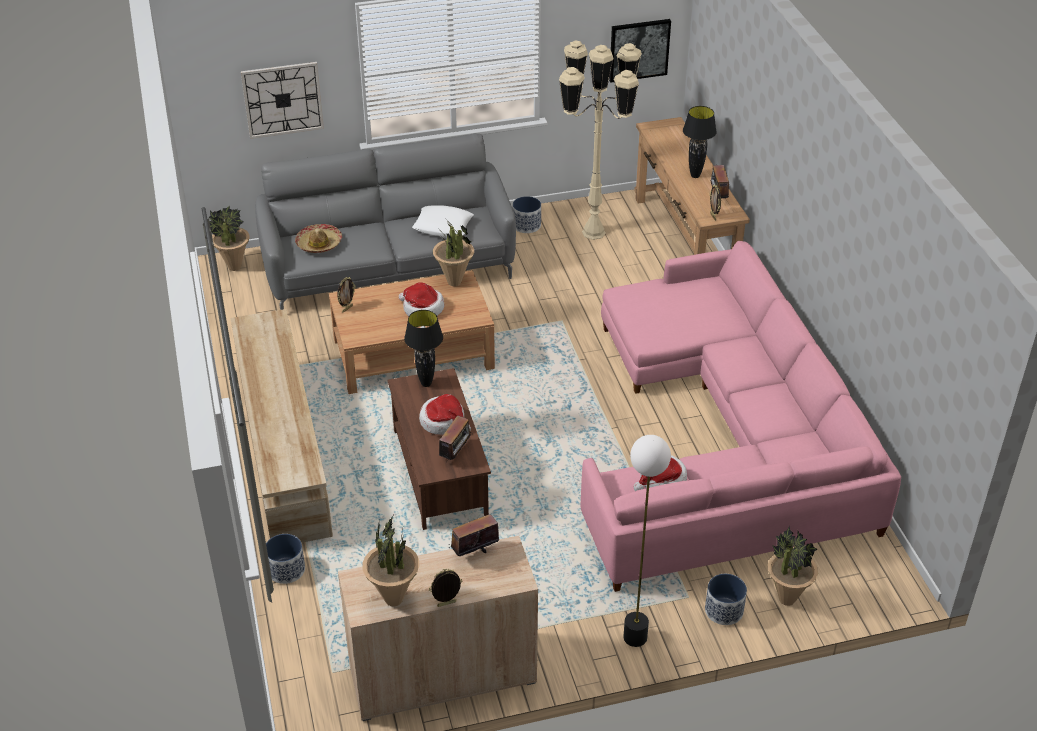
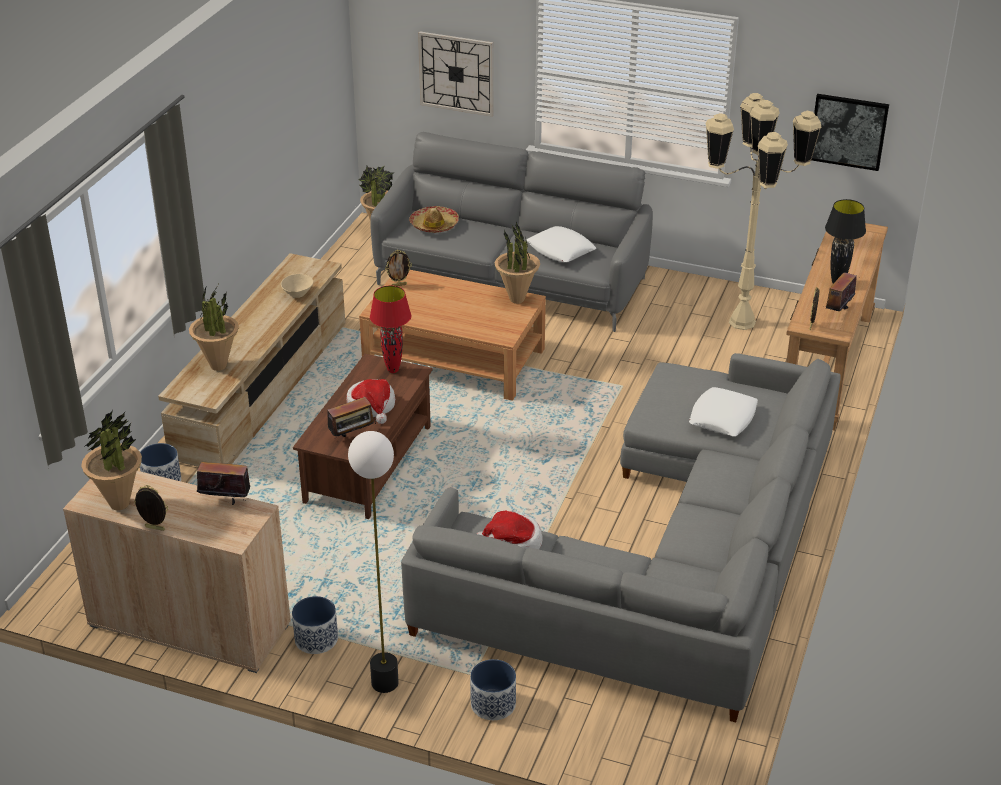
camera: 35 degrees right, 5 degrees down
(280, 352) = (297, 294): none -> beige bowl
(422, 309) = (463, 310): hat -> none
(426, 383) = (393, 370): black table lamp -> red table lamp
(526, 225) = (681, 292): planter -> planter (316, 639)
(698, 314) = (723, 418): none -> white pillow
(726, 440) = (668, 558): pink sofa -> grey sofa
(786, 599) = (566, 726): potted plant -> potted plant (218, 366)

